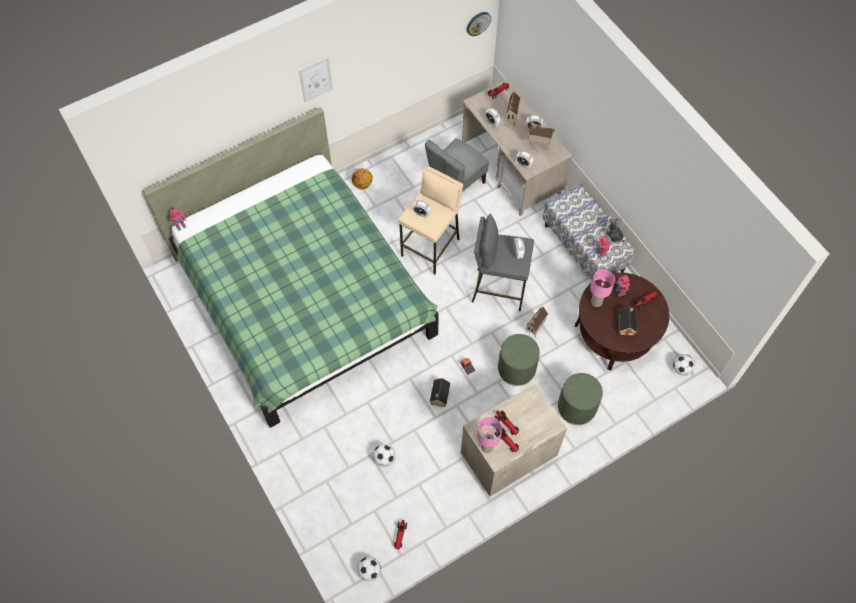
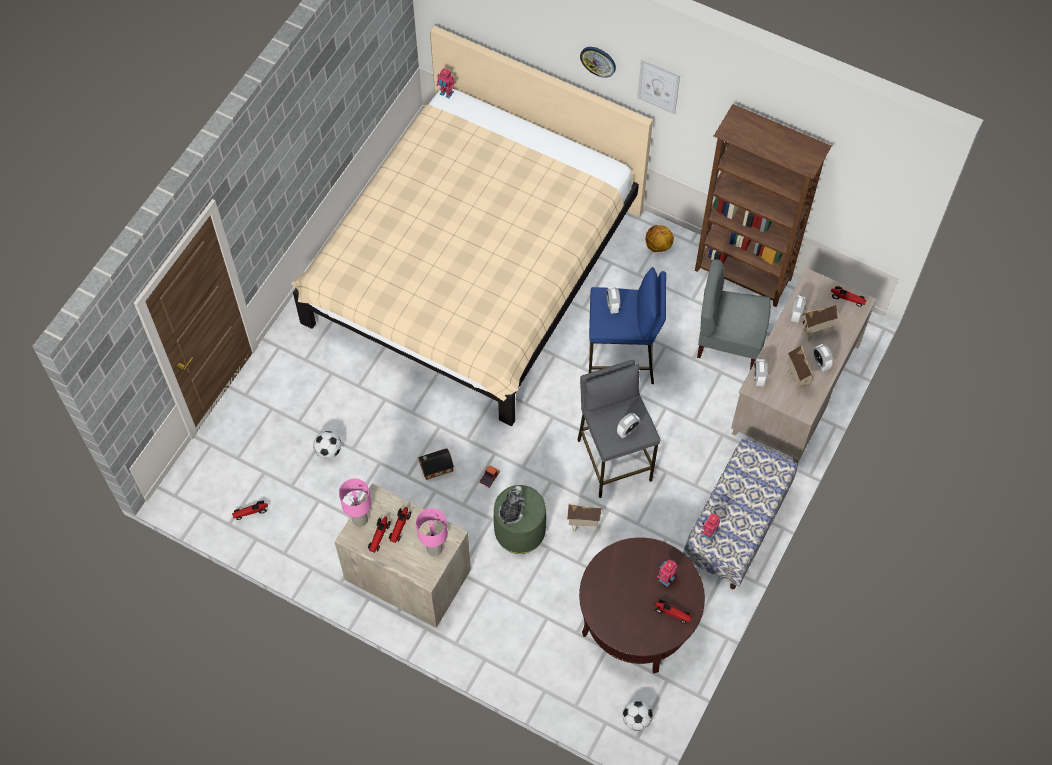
camera: 60 degrees right, 0 degrees up
(302, 297) = (472, 267): green bed -> beige bed
(369, 571) = (195, 502): football -> none
(415, 152) = (743, 276): none -> brown bookcase
(431, 247) = (621, 360): beige stool -> blue stool
(478, 23) = (887, 208): wall clock -> wall clock (598, 61)
(576, 407) = (509, 620): green ottoman -> none
(596, 302) = (634, 558): pink table lamp -> pink table lamp (435, 549)
(612, 236) = (744, 535): plush toy -> plush toy (511, 512)
(626, 324) = (625, 606): toy house -> none

